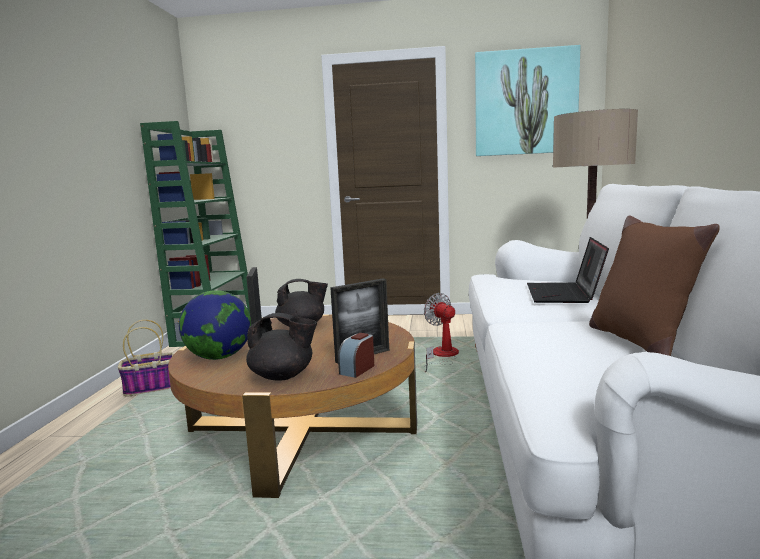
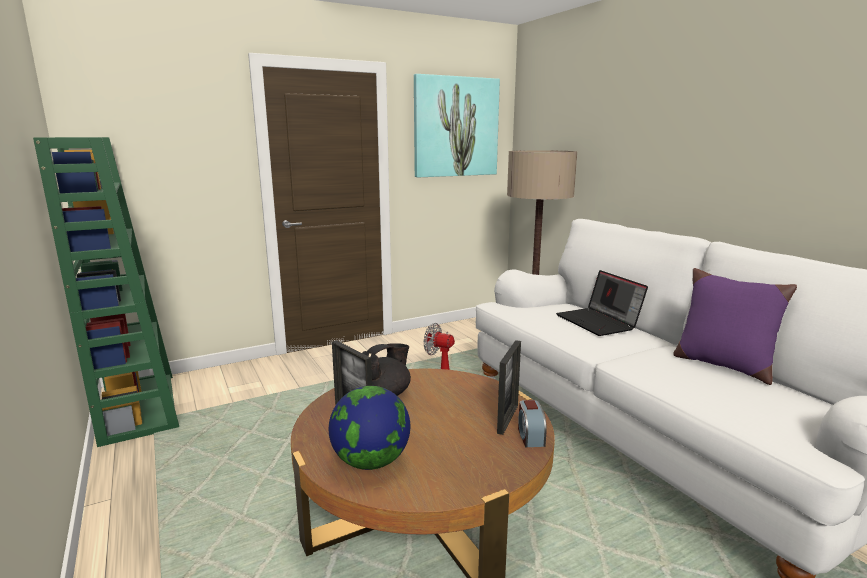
camera: 35 degrees left, 5 degrees up
(152, 387) = (163, 515): basket -> none
(283, 376) = (482, 466): black teapot -> none
(639, 342) = (722, 365): brown pillow -> purple pillow

